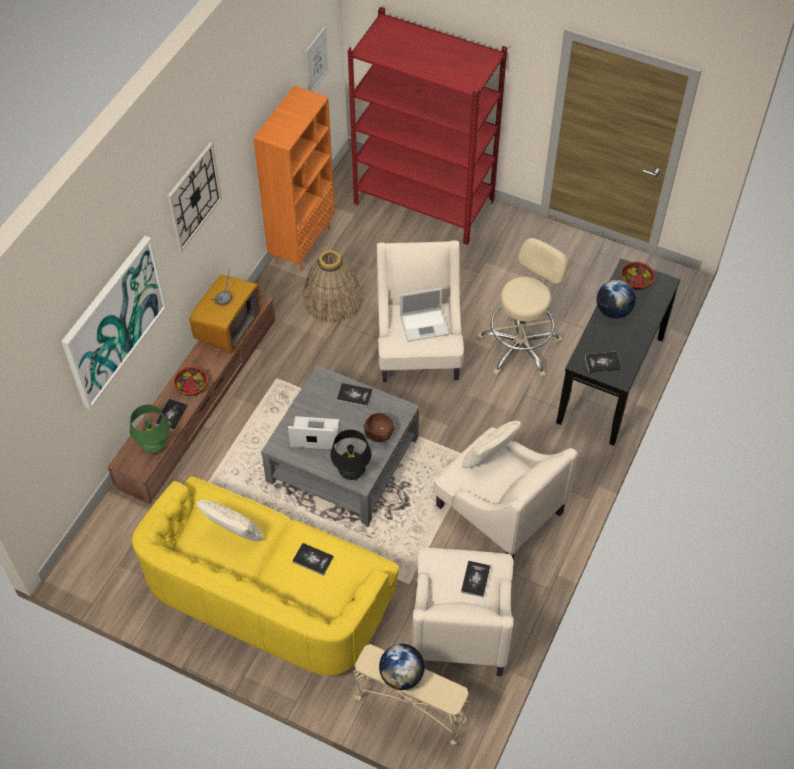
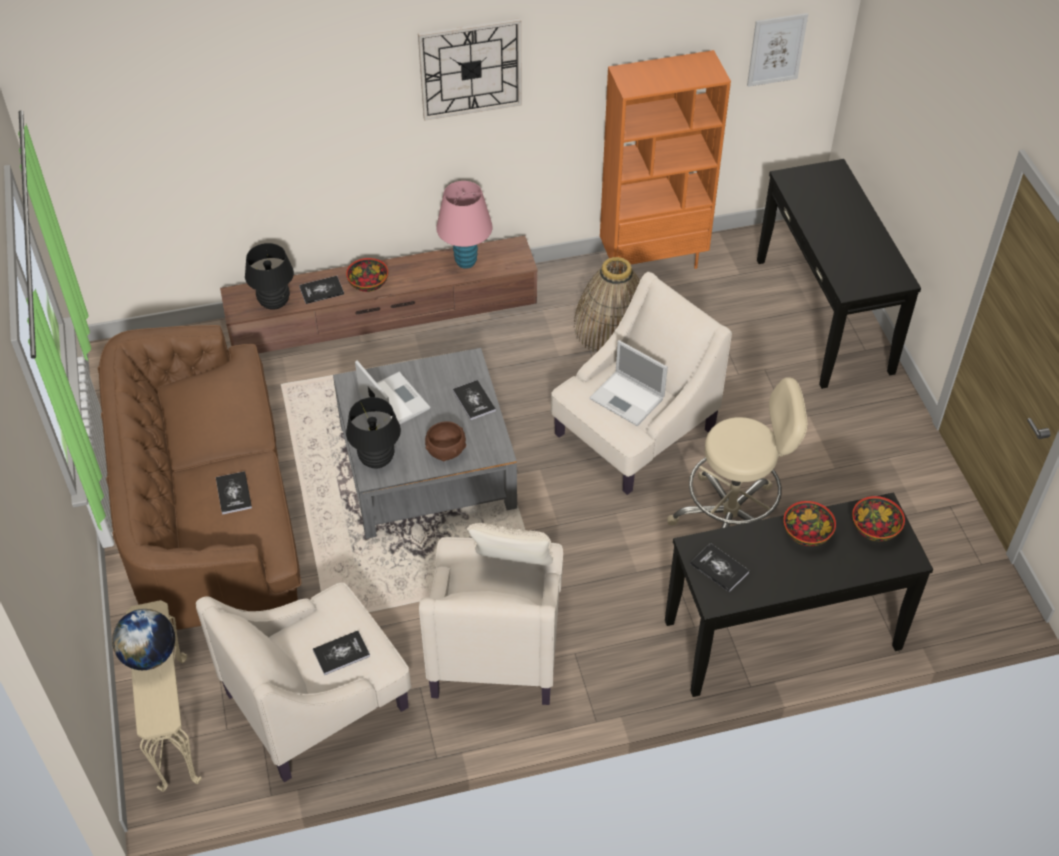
camera: 50 degrees right, 5 degrees down
(114, 321) = (280, 124): picture -> none
(154, 446) = (274, 303): green table lamp -> black table lamp
(228, 327) = (466, 262): television -> pink table lamp
(233, 534) = (209, 413): beige pillow -> none
(268, 594) = (211, 513): yellow sofa -> brown sofa
(424, 202) = (824, 315): red bookcase -> black console table
(613, 311) = (806, 532): globe -> bowl

